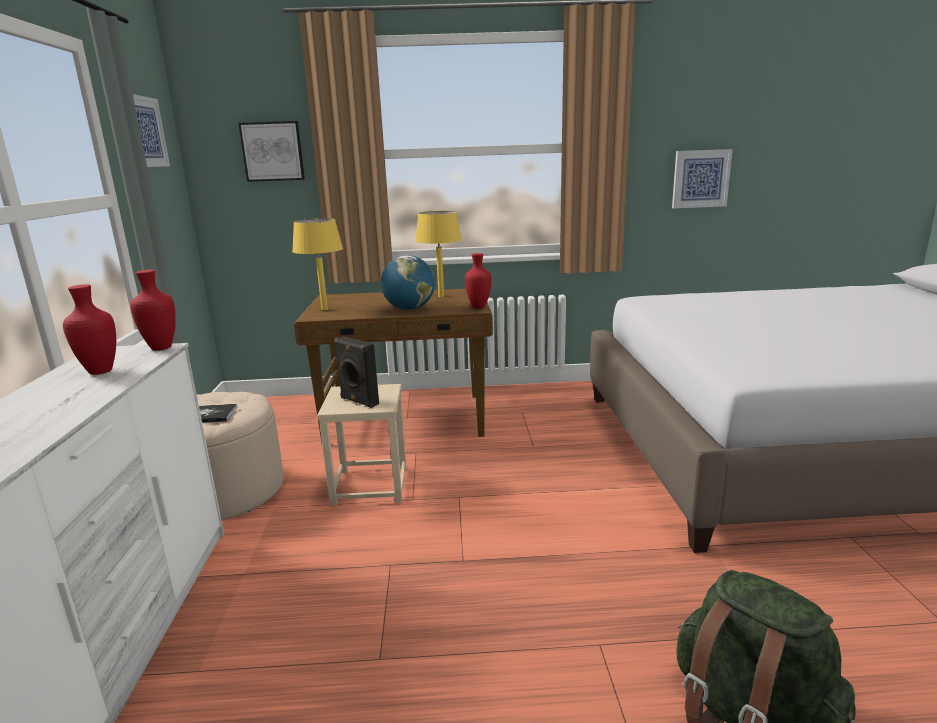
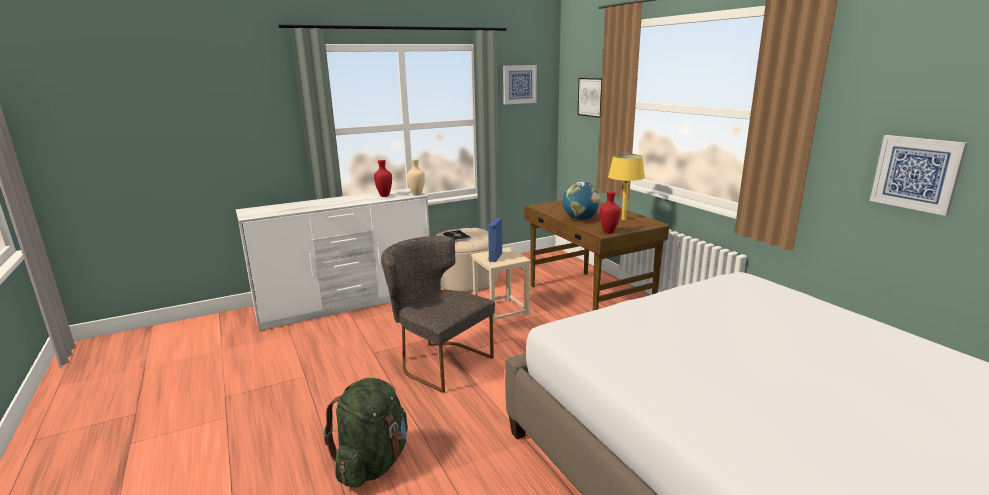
camera: 65 degrees right, 0 degrees up
(160, 348) = (417, 194): red vase -> beige vase
(325, 309) = (555, 204): yellow table lamp -> none
(358, 401) = (494, 257): black speaker -> blue speaker
(474, 578) = (439, 361): none -> grey chair

